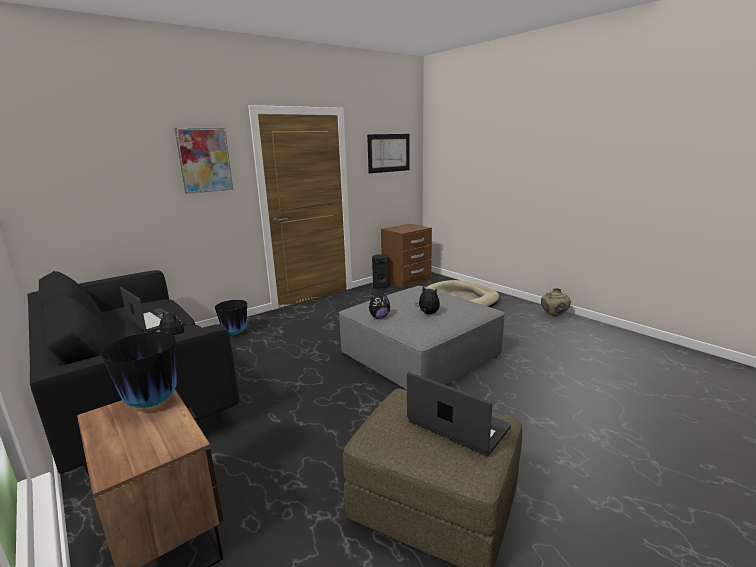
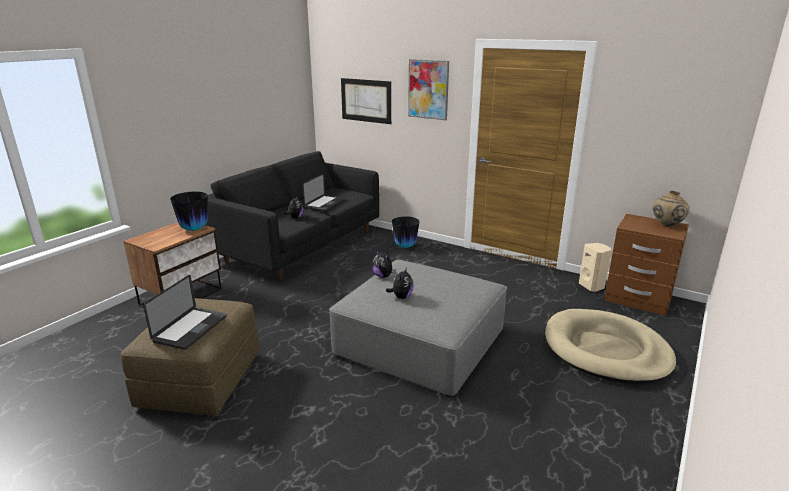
camera: 70 degrees right, 5 degrees up
(381, 286) = (592, 286): black speaker -> beige speaker
(389, 153) = (671, 109): picture -> picture (366, 100)
(553, 316) = (638, 451): beige vase -> beige vase (666, 225)

